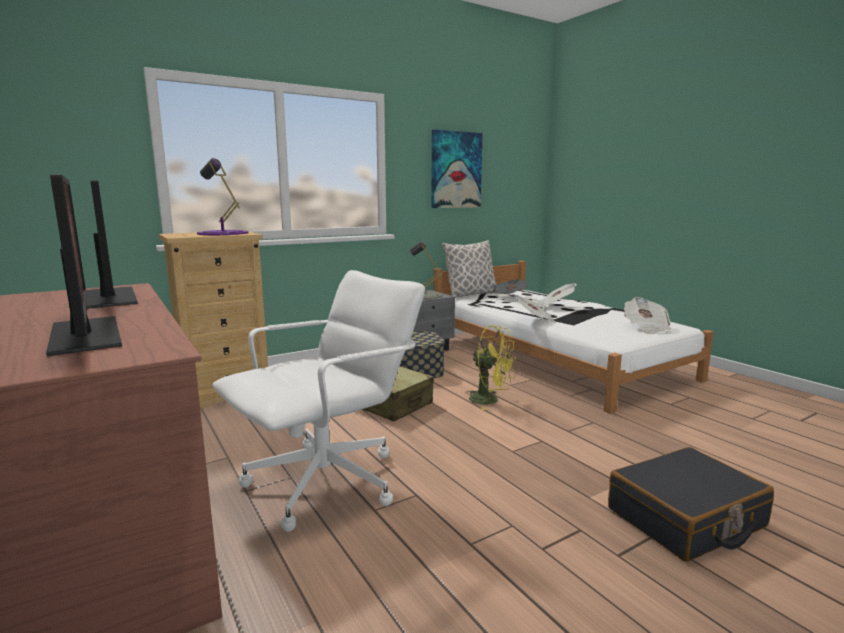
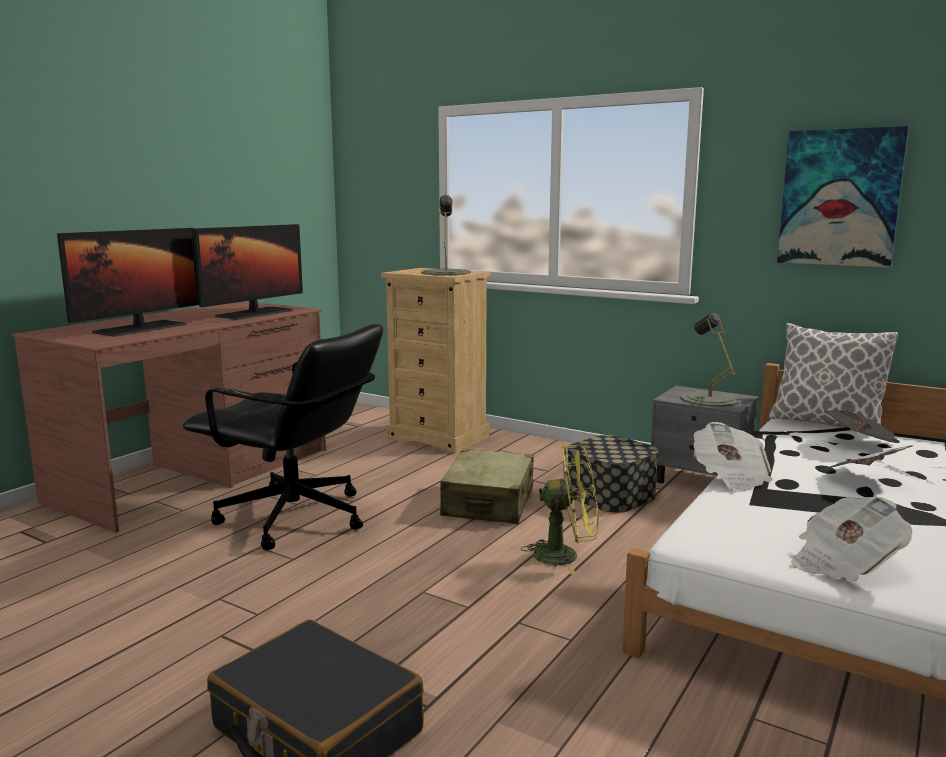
camera: 65 degrees right, 0 degrees up
(222, 233) = (446, 272): purple table lamp -> grey table lamp
(327, 482) = (295, 519): white office chair -> black office chair
(490, 400) = (566, 555): yellow fan -> yellow fan turned 90 degrees counterclockwise

